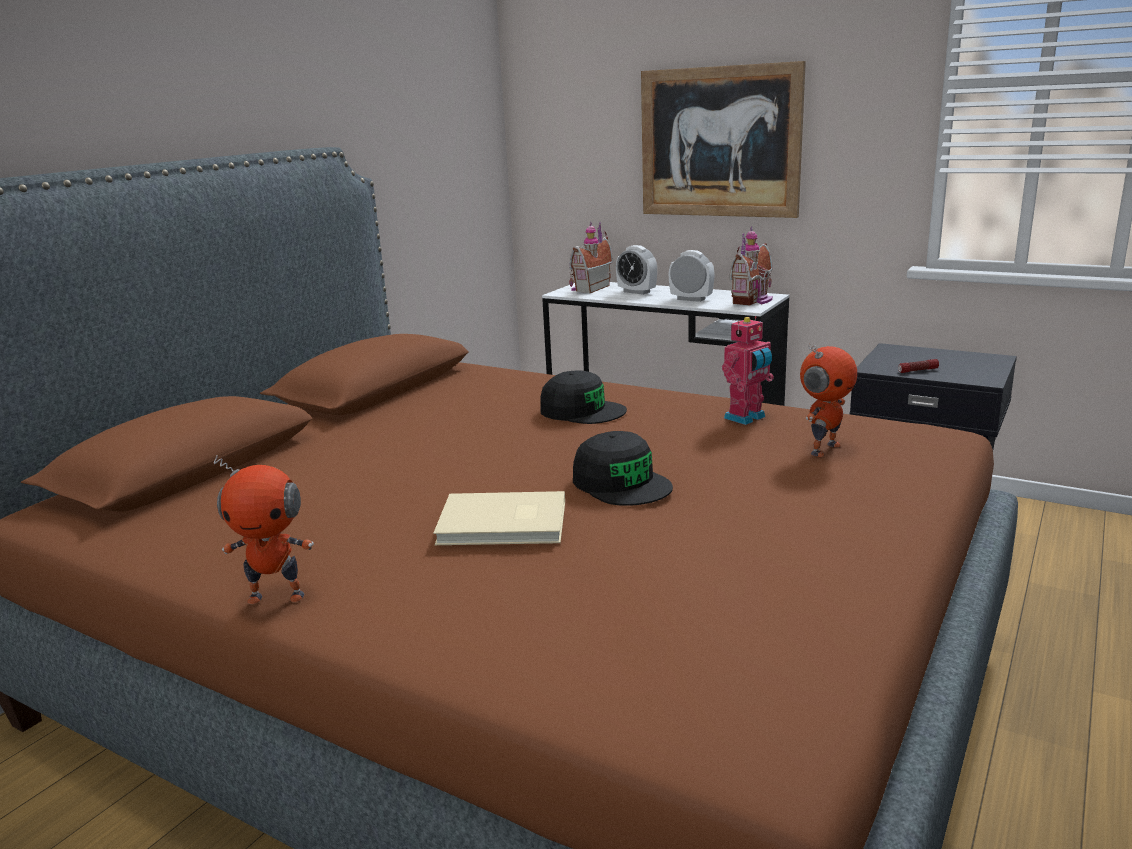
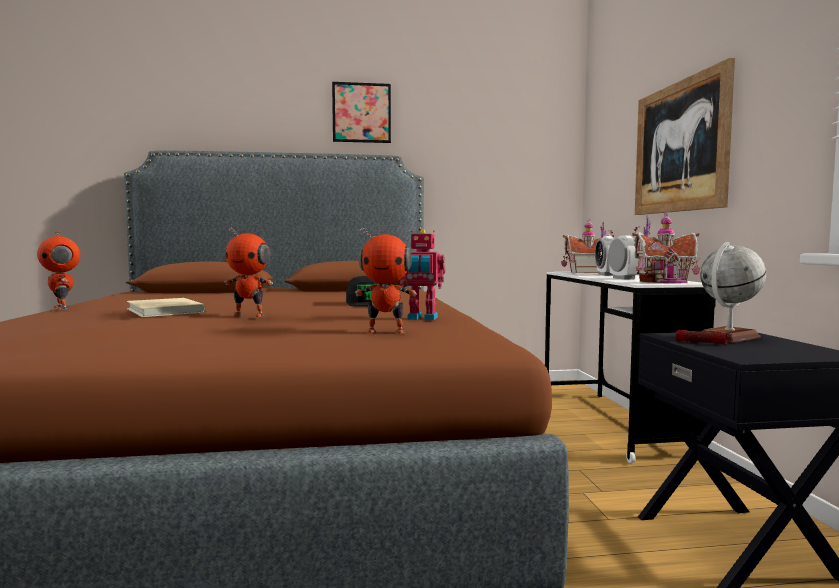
camera: 50 degrees right, 15 degrees down
(258, 68) = (361, 113): none -> picture
(621, 483) = (249, 315): black cap -> toy robot
(905, 358) = (728, 337): none -> globe

